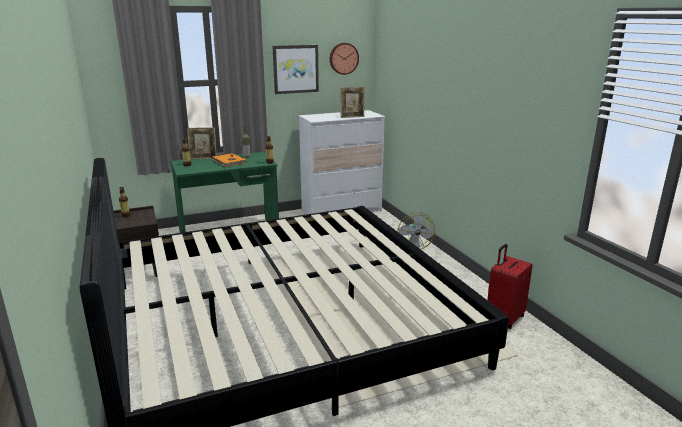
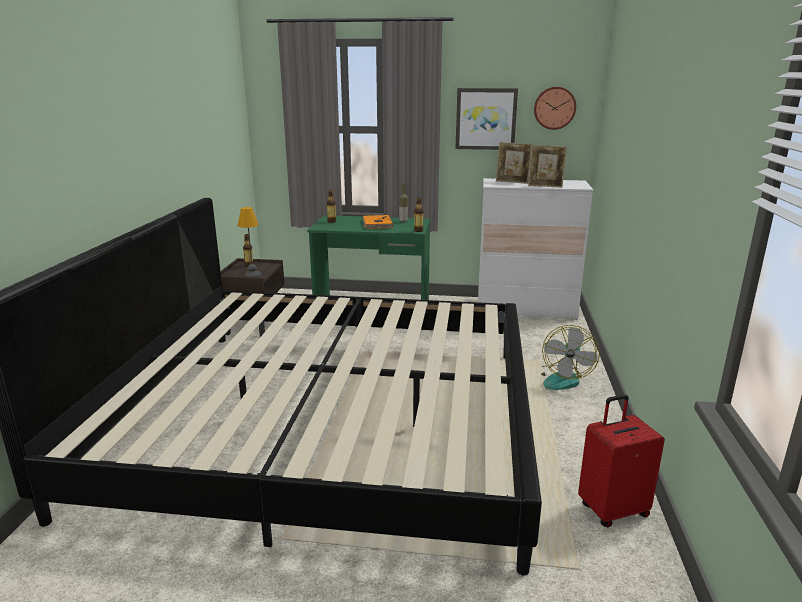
camera: 30 degrees right, 0 degrees up
(141, 223) = (252, 275): none -> table lamp
(203, 158) = (357, 217): picture frame -> picture frame (512, 182)

